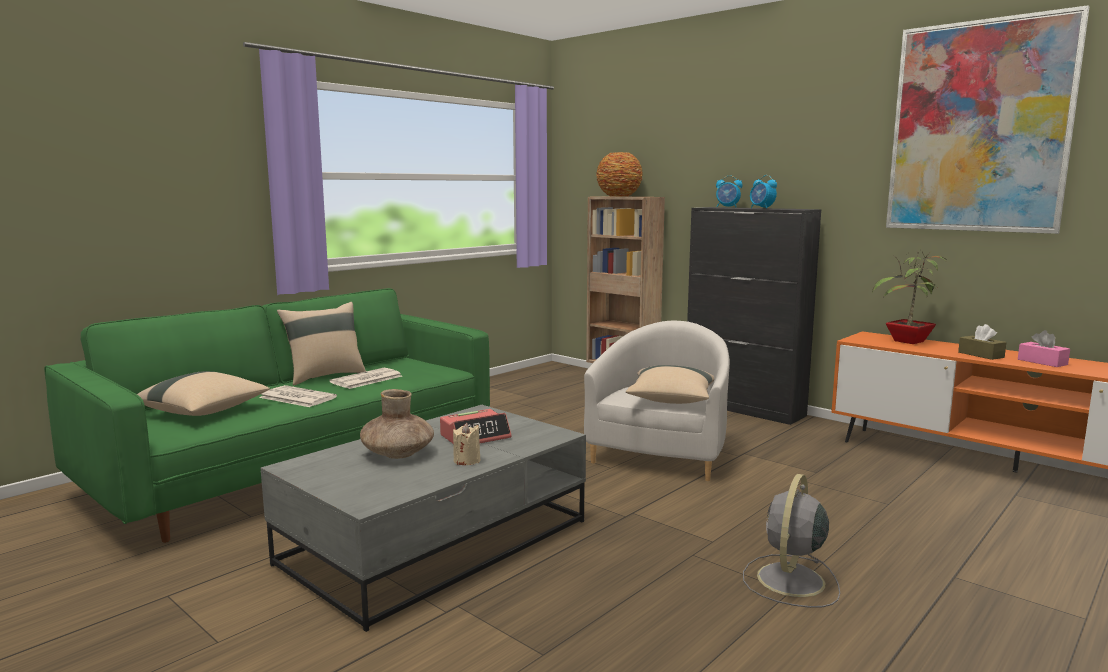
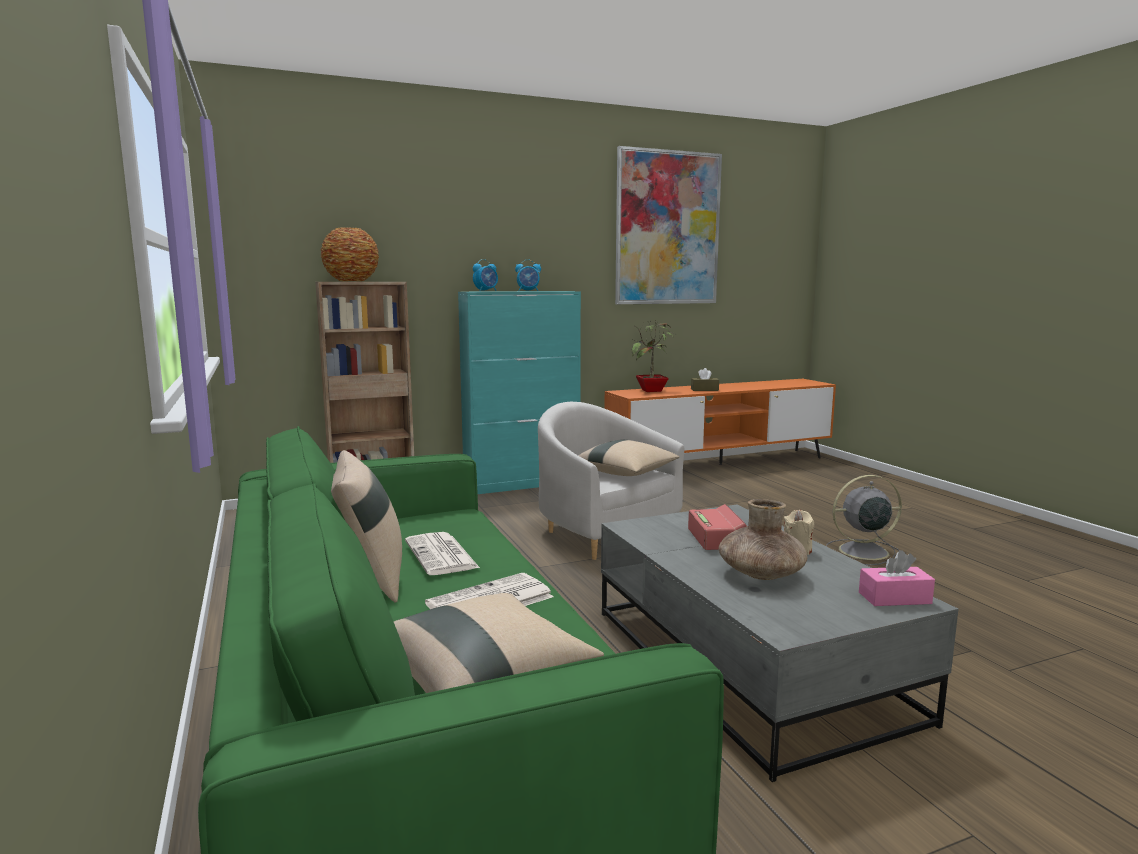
camera: 65 degrees left, 0 degrees up
(744, 408) = (523, 484): black cabinet -> turquoise cabinet
(790, 581) = (861, 551): grey fan -> grey fan turned 120 degrees clockwise
(1042, 362) = (732, 387): pink tissue box -> pink tissue box (894, 598)

